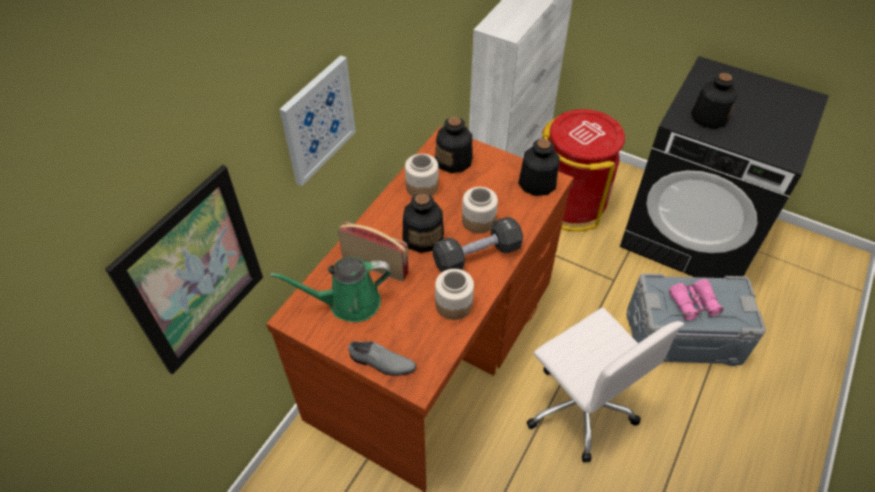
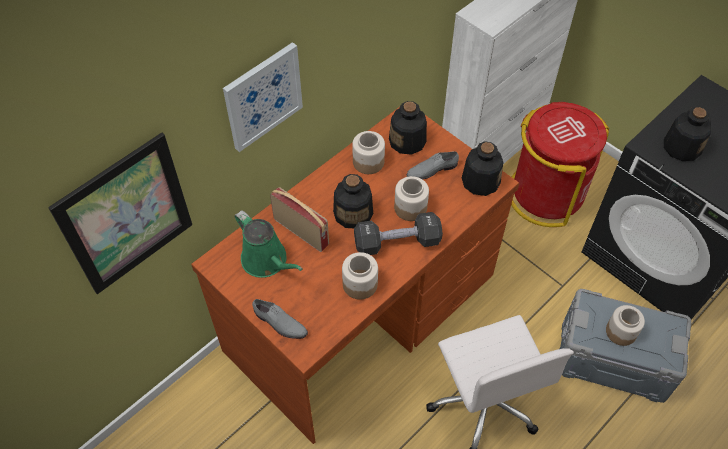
camera: 15 degrees right, 5 degrees up
(348, 303) = (267, 261): green watering can -> green watering can turned 135 degrees counterclockwise
(486, 181) = (431, 169): none -> grey shoe
(693, 304) = (621, 332): pink binoculars -> jar

